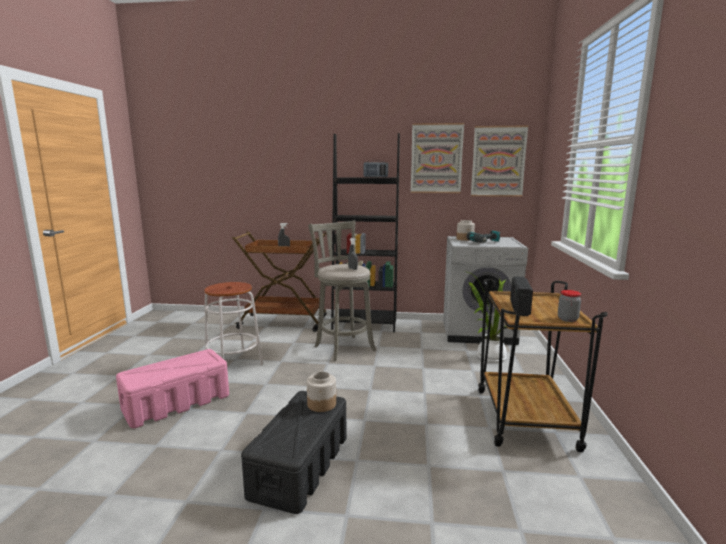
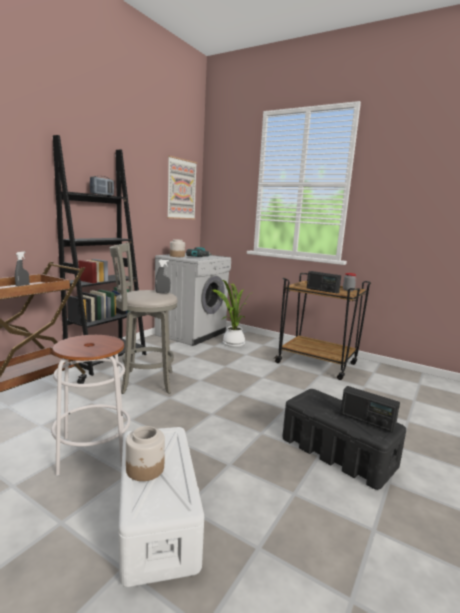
camera: 65 degrees left, 0 degrees up
(177, 402) = (157, 517): pink storage box -> white storage box
(289, 437) = (367, 421): none -> radio
(321, 404) = (319, 398): jar -> jar (145, 469)
(436, 158) = (144, 181): picture -> none

